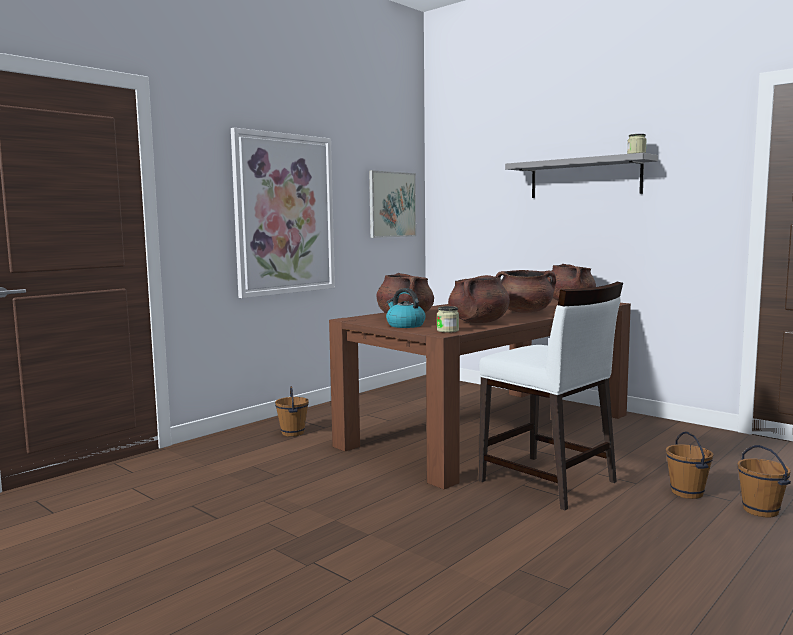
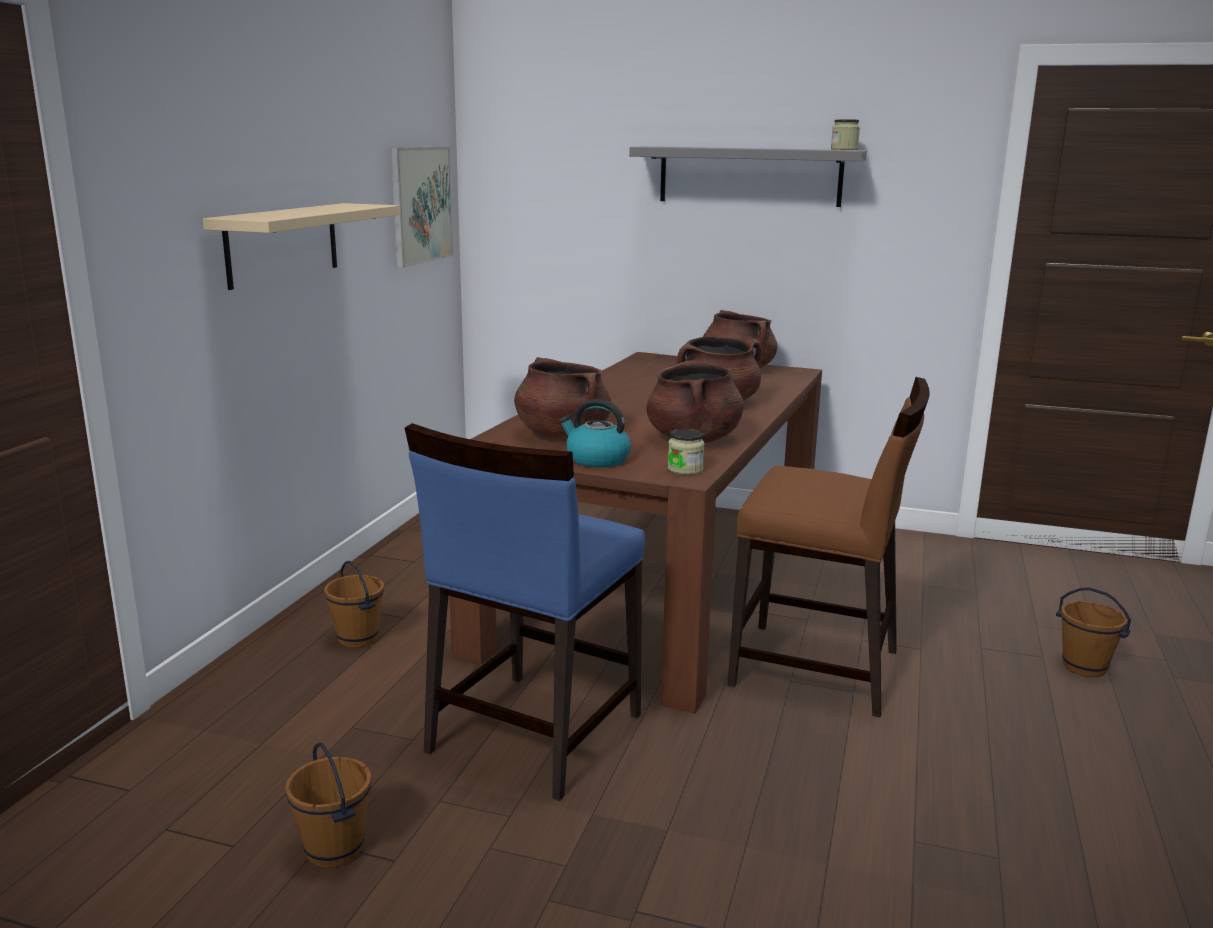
camera: 25 degrees left, 10 degrees up
(284, 214) = (283, 244): picture -> beige shelf
(340, 483) = (532, 733): none -> blue chair
(548, 482) = (817, 669): white chair -> brown chair
(686, 493) = (987, 654): brown bucket -> brown bucket (333, 850)

